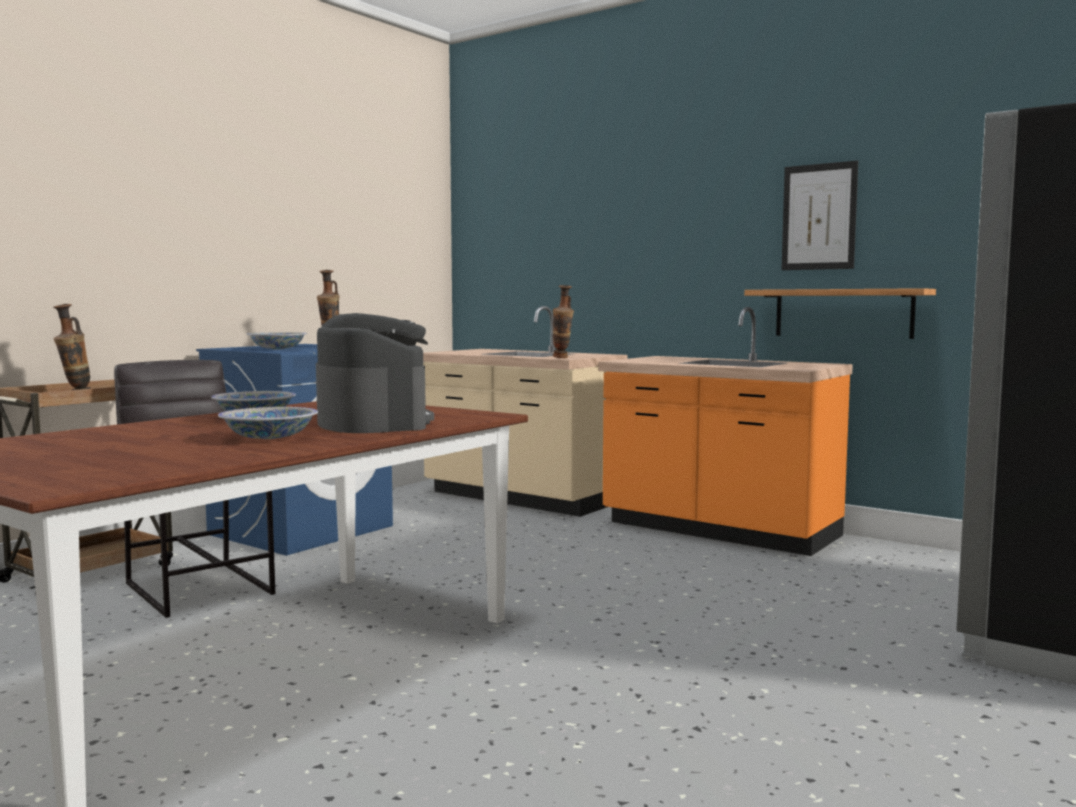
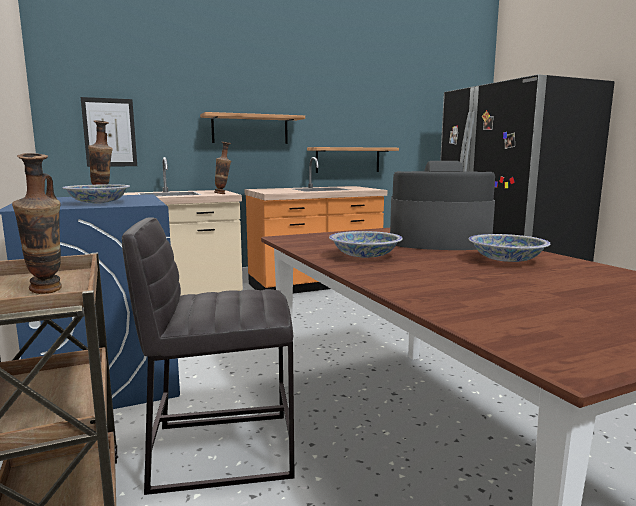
camera: 60 degrees left, 5 degrees up
(671, 264) = (250, 129): none -> shelf
(819, 217) = (335, 108): picture -> picture (109, 132)

